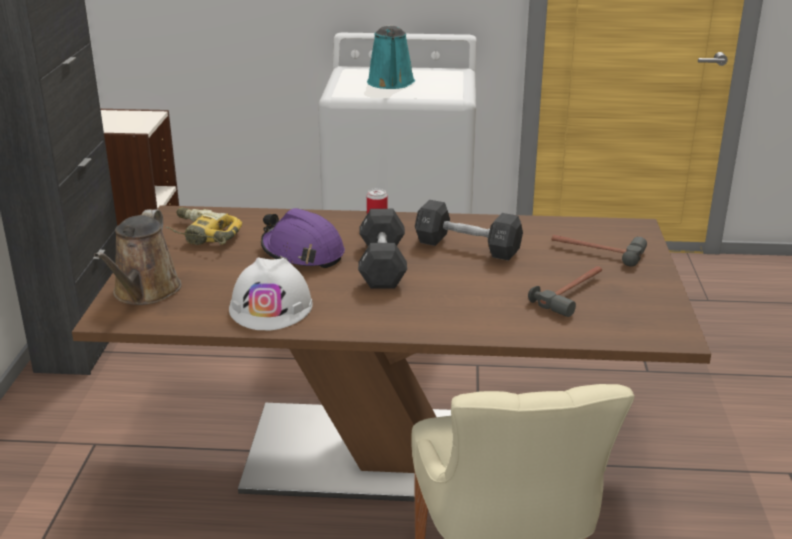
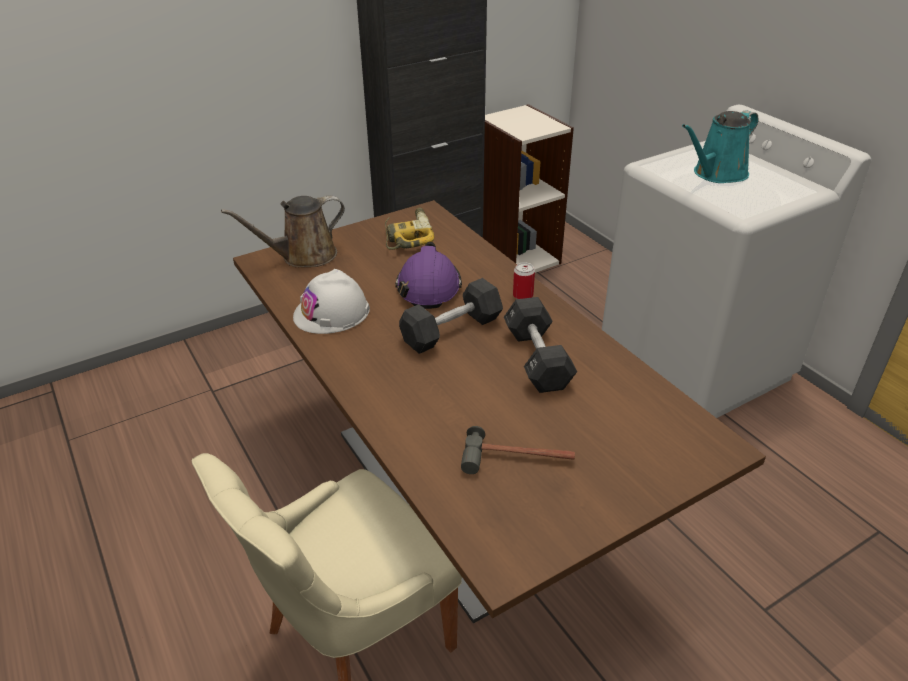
camera: 55 degrees right, 10 degrees up
(596, 251) = (626, 441): hammer -> none

